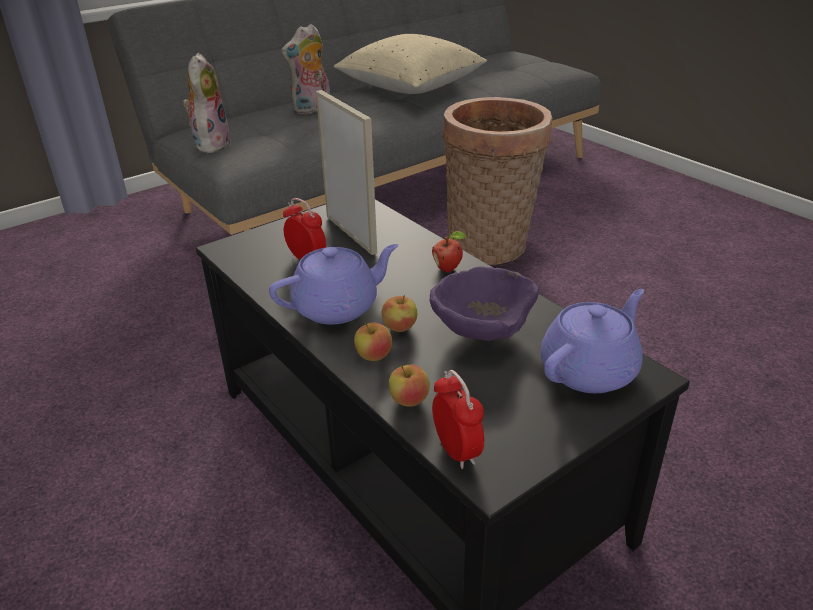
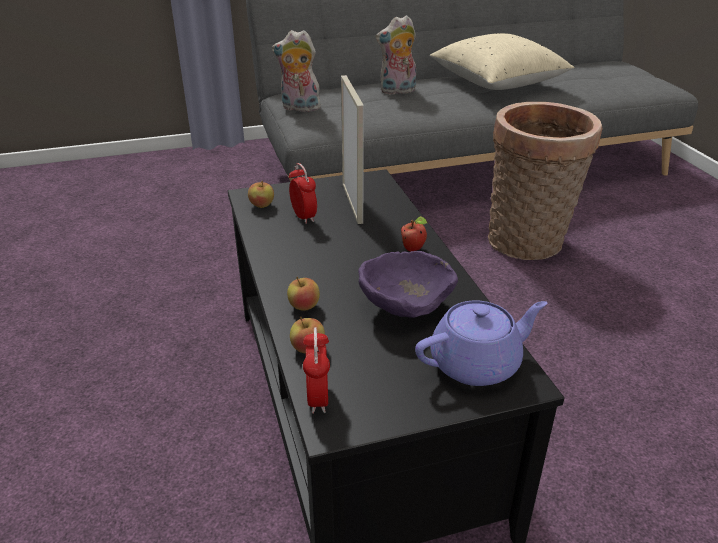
camera: 20 degrees right, 0 degrees up
(211, 144) = (299, 108): plush toy -> plush toy turned 105 degrees counterclockwise
(338, 307) = (302, 260): purple teapot -> none
(400, 327) = (340, 288): apple -> apple (262, 205)

